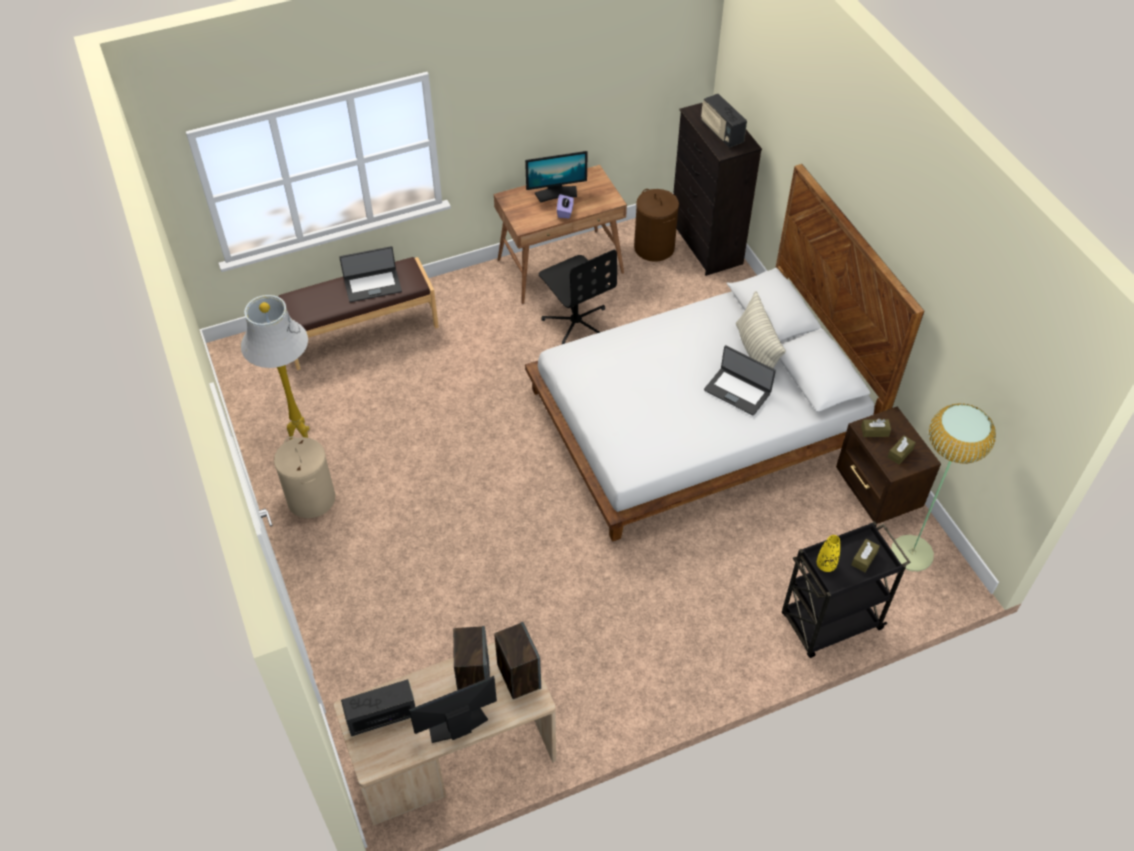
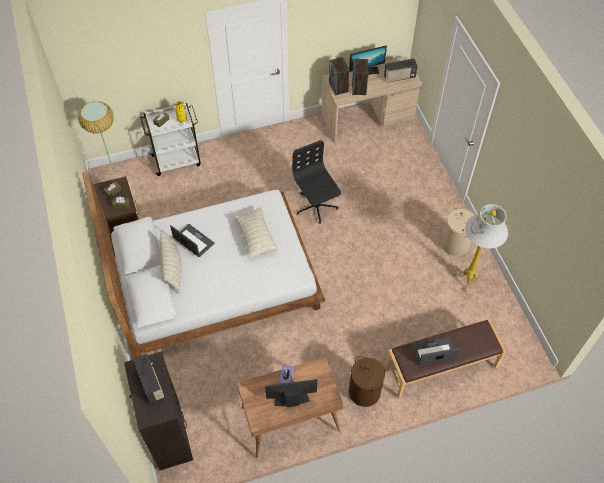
camera: 175 degrees left, 5 degrees up
(576, 321) = (284, 364): black office chair -> black office chair (316, 206)
(640, 406) = (255, 236): none -> pillow
(654, 248) = (212, 434): brown laundry basket -> brown laundry basket (364, 391)
(829, 623) = (177, 160): black cart -> white cart

